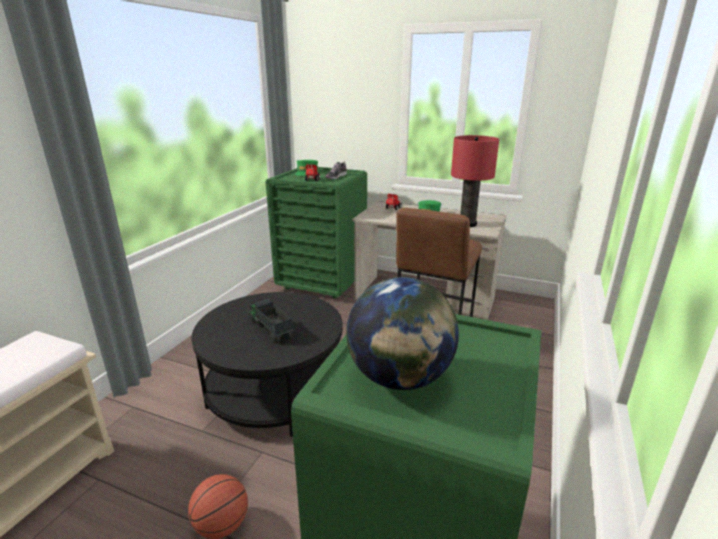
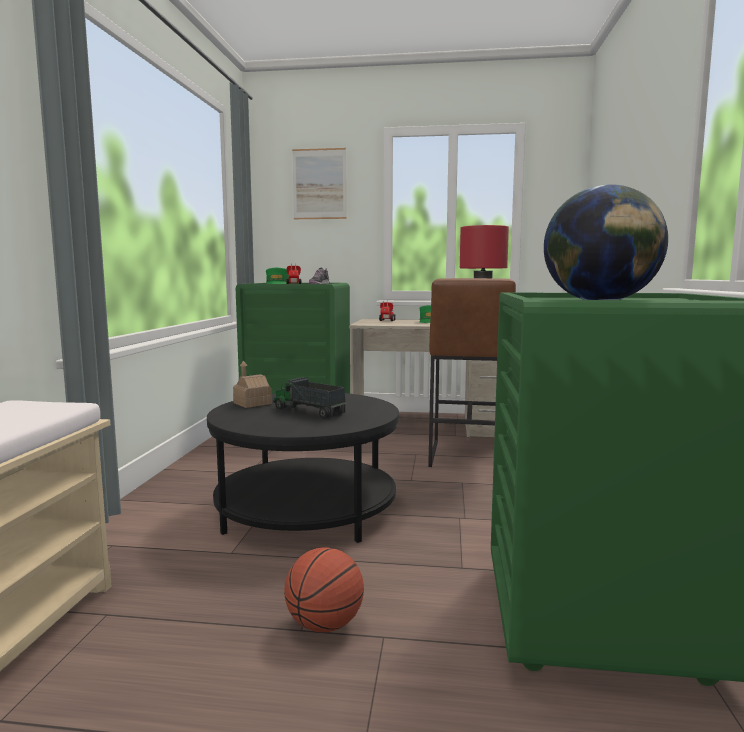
camera: 15 degrees left, 15 degrees down
(239, 308) = (252, 403): none -> toy house
(348, 78) = (319, 184): none -> picture

